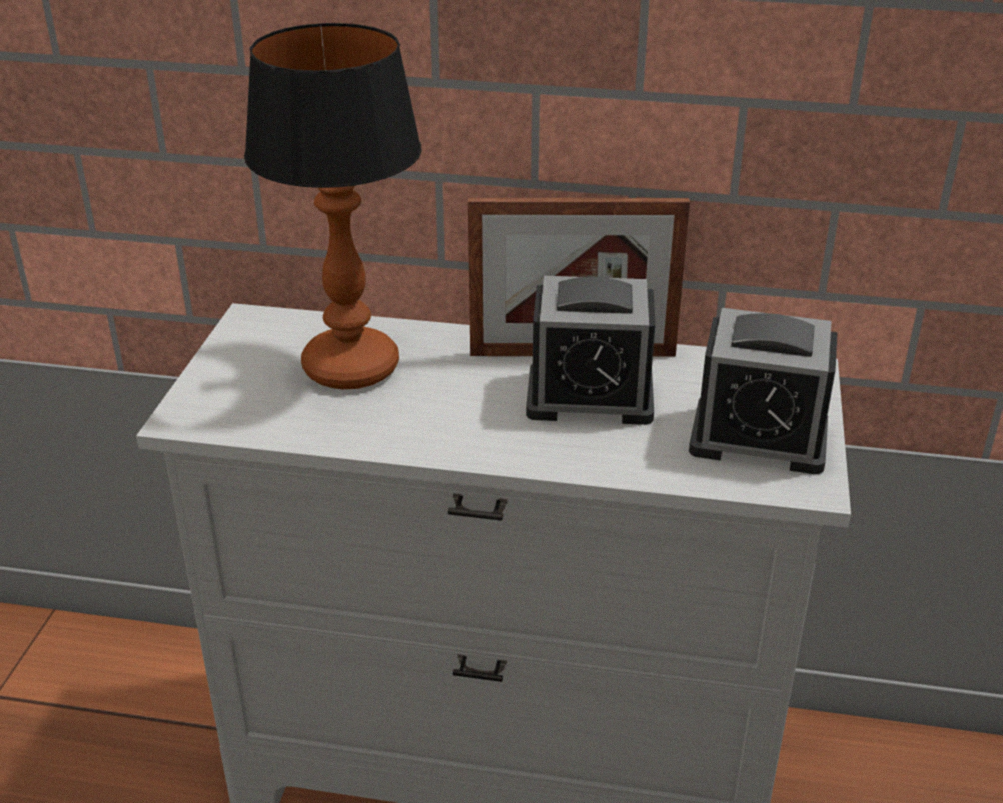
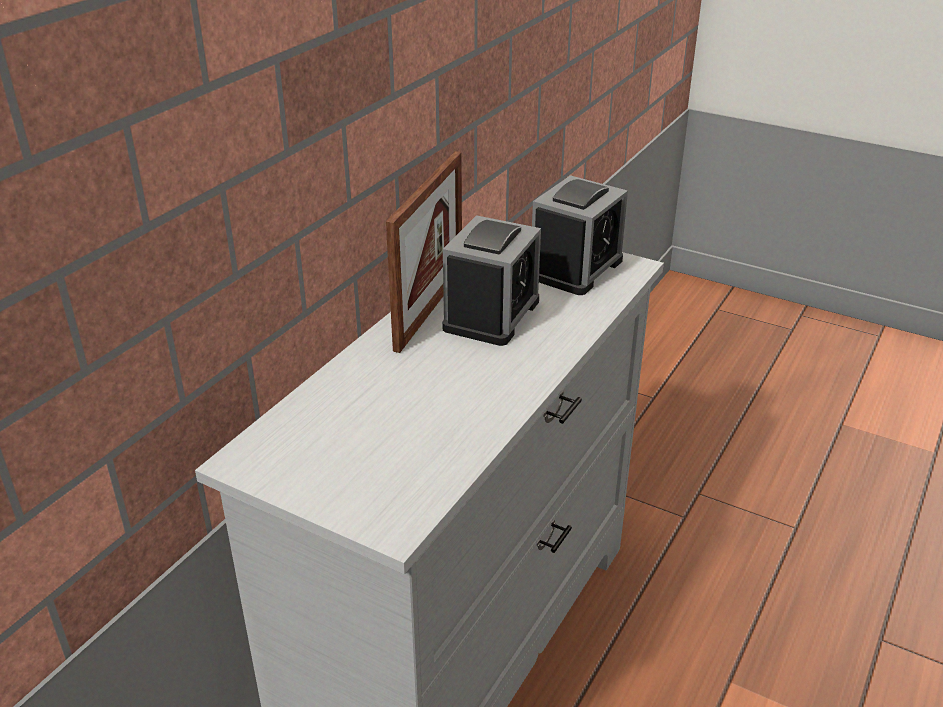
camera: 70 degrees left, 0 degrees up
(353, 367) = (374, 413): table lamp -> none

